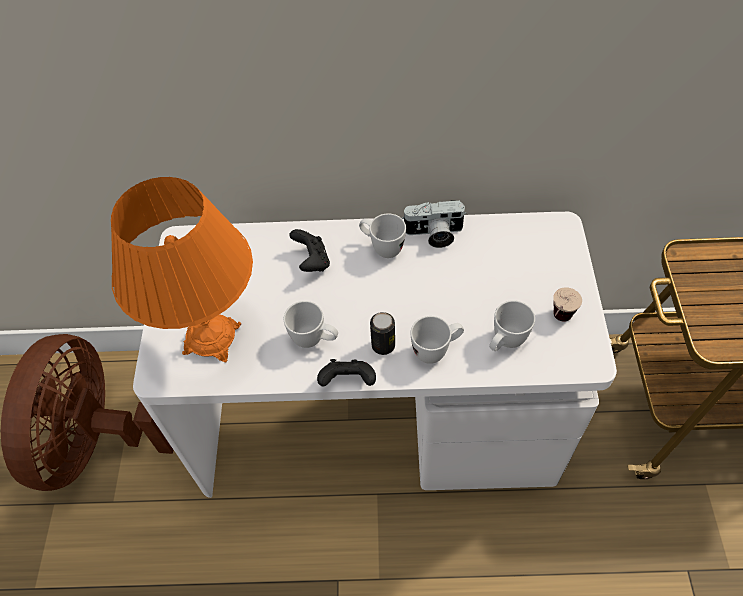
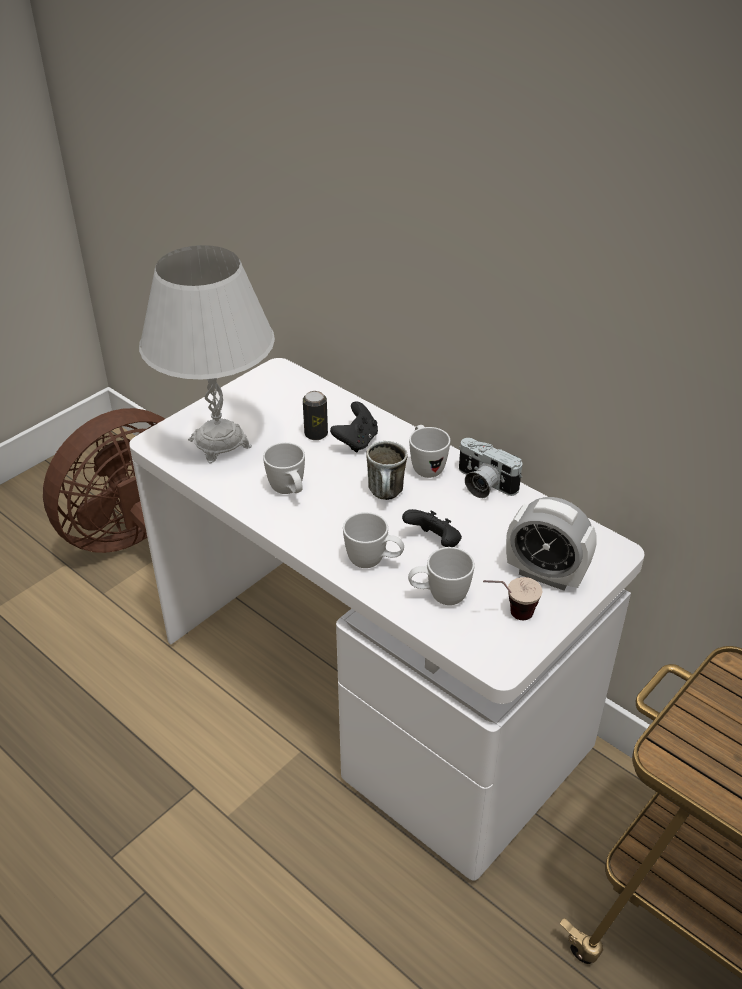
camera: 40 degrees right, 15 degrees down
(212, 338) = (219, 443): orange table lamp -> white table lamp
(348, 381) = (278, 534): black game controller -> black game controller (434, 542)
(383, 345) = (336, 530): can -> can (316, 434)
(384, 290) = (387, 495): none -> mug
(544, 275) = (545, 574): none -> alarm clock

